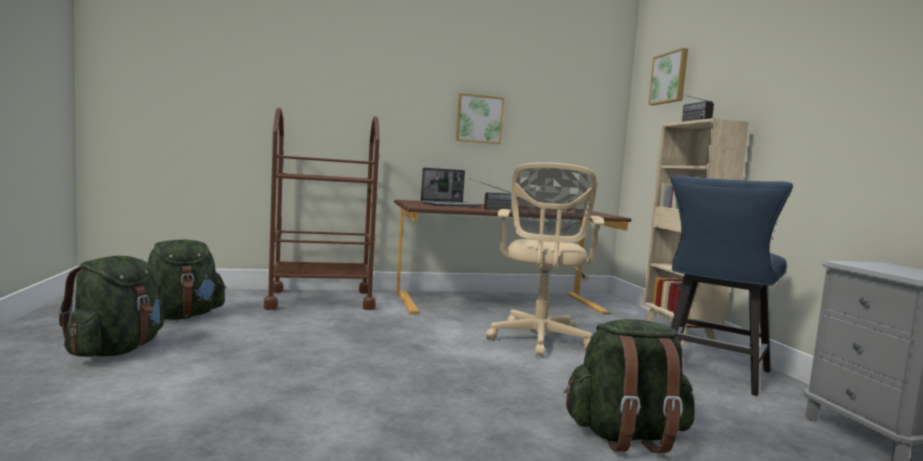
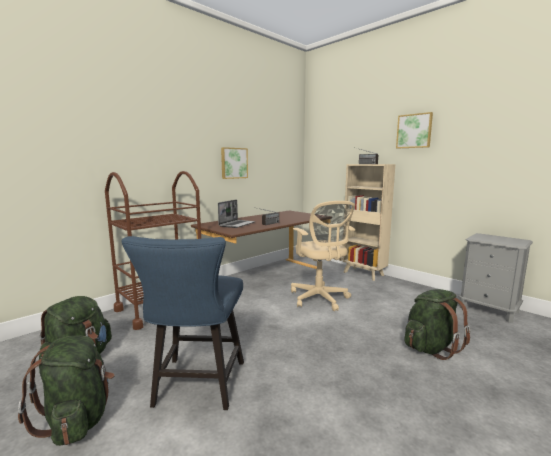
camera: 30 degrees left, 5 degrees up
(669, 78) = (335, 135): picture -> picture (414, 131)
(711, 373) = (405, 295): blue chair -> blue chair (197, 387)

